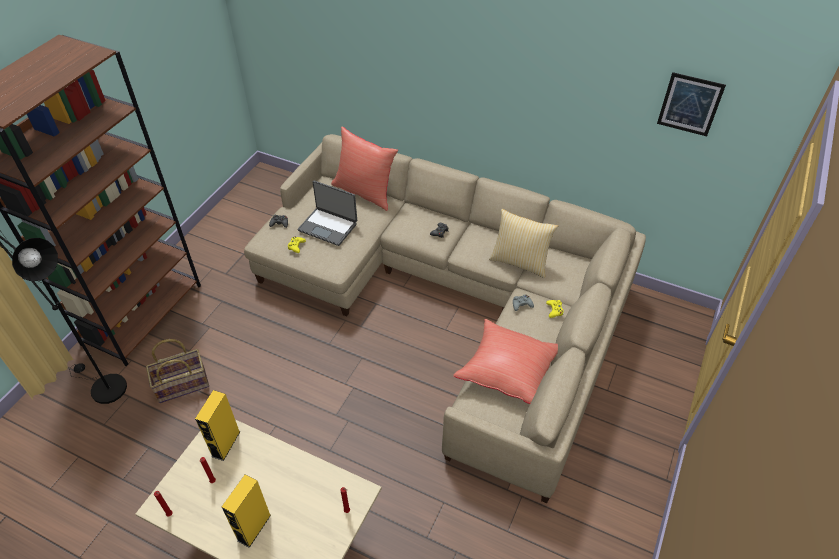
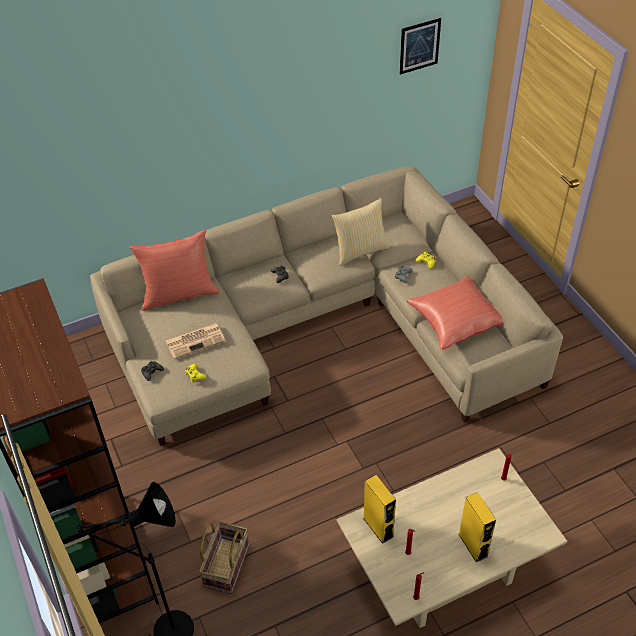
camera: 50 degrees left, 0 degrees up
(328, 226) = (196, 340): laptop -> newspaper

